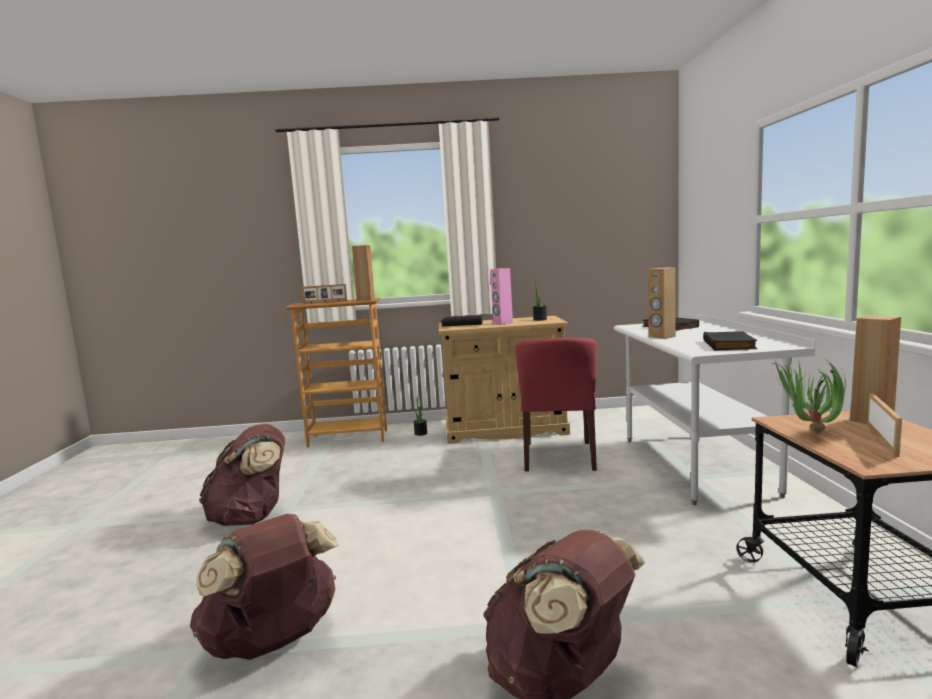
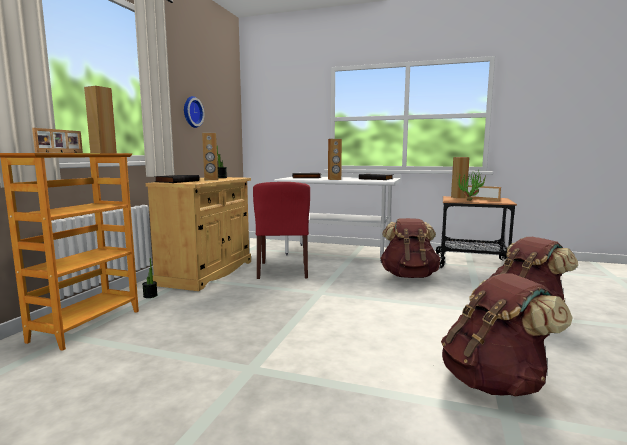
camera: 70 degrees left, 0 degrees up
(252, 517) = (247, 392): brown backpack -> brown backpack (409, 276)
(502, 323) = (211, 179): pink speaker -> brown speaker
(548, 234) = (191, 112): none -> wall clock
(559, 456) = (283, 270): red chair -> red chair turned 60 degrees clockwise

